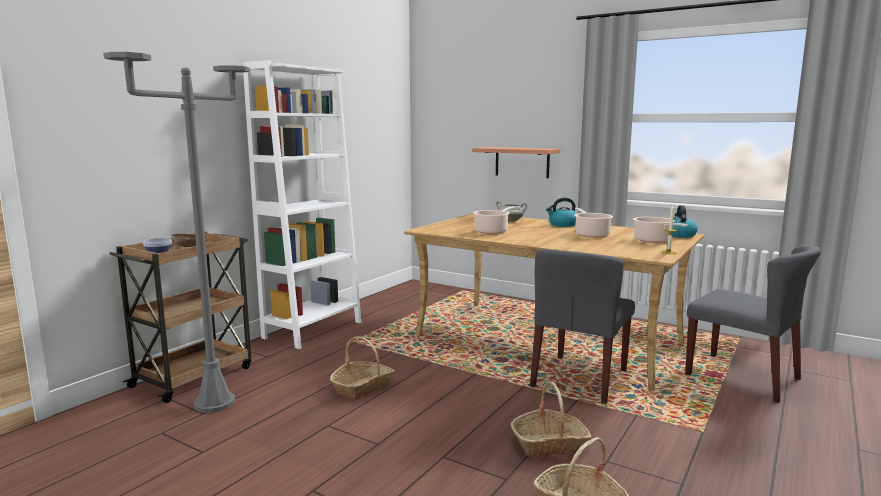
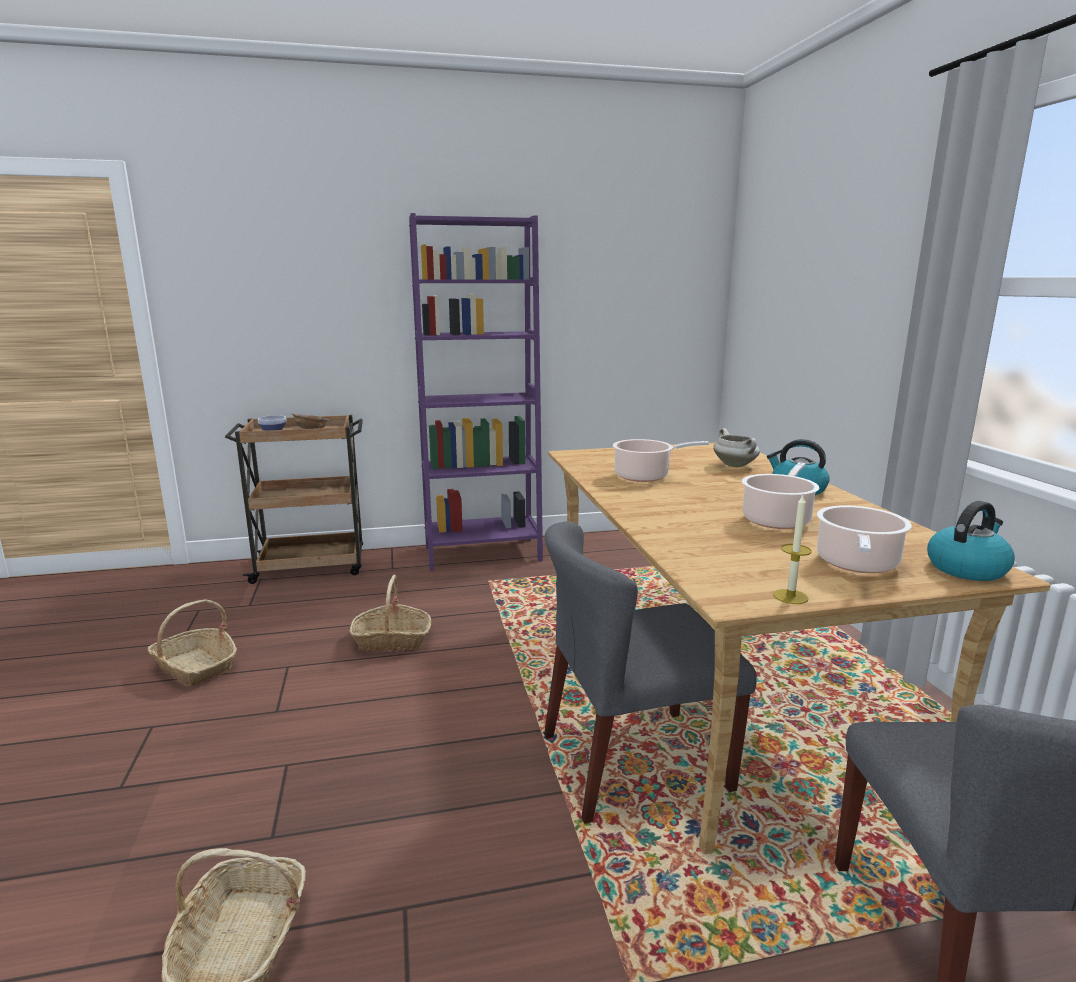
camera: 45 degrees right, 5 degrees up
(214, 403) = (272, 599): grey floor lamp -> none
(313, 330) = (482, 553): white bookcase -> purple bookcase
(522, 162) = (838, 365): shelf -> none
(549, 444) = (399, 829): basket -> basket (196, 667)

